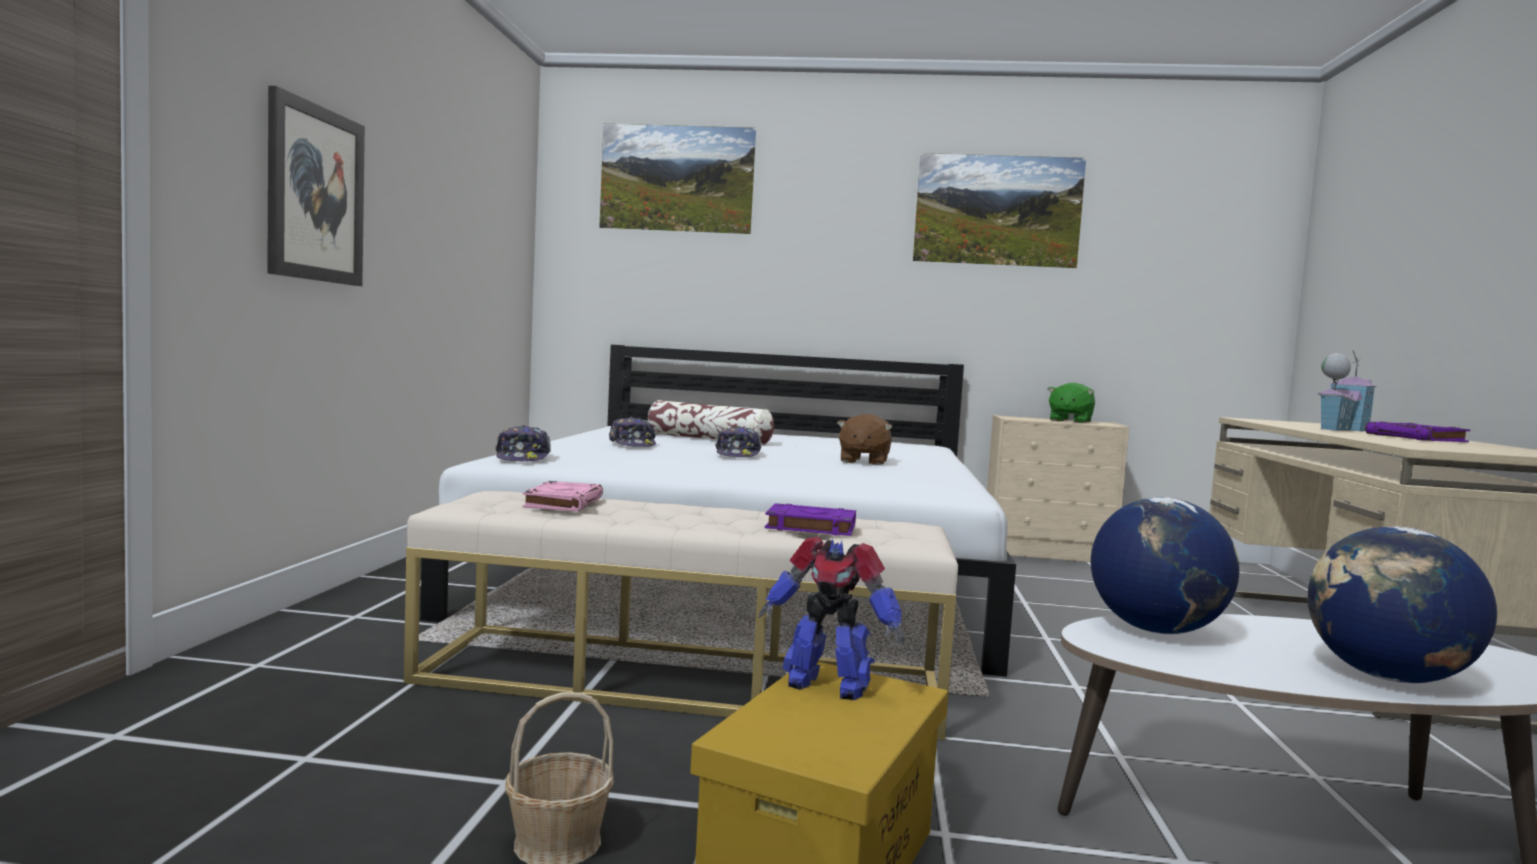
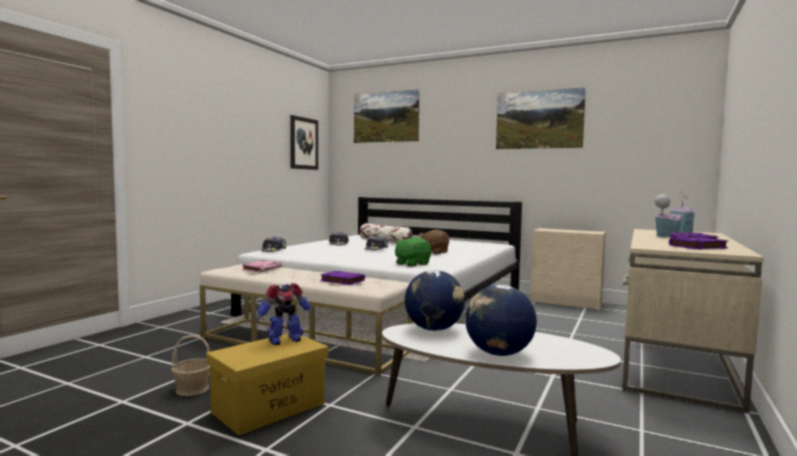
camera: 20 degrees right, 0 degrees up
(315, 194) = (199, 147): picture -> picture (303, 143)
(827, 685) = (284, 340): toy robot -> toy robot turned 75 degrees counterclockwise
(1069, 421) = (575, 231): green plush toy -> green plush toy (412, 264)
(1477, 447) = (697, 247): none -> purple book

